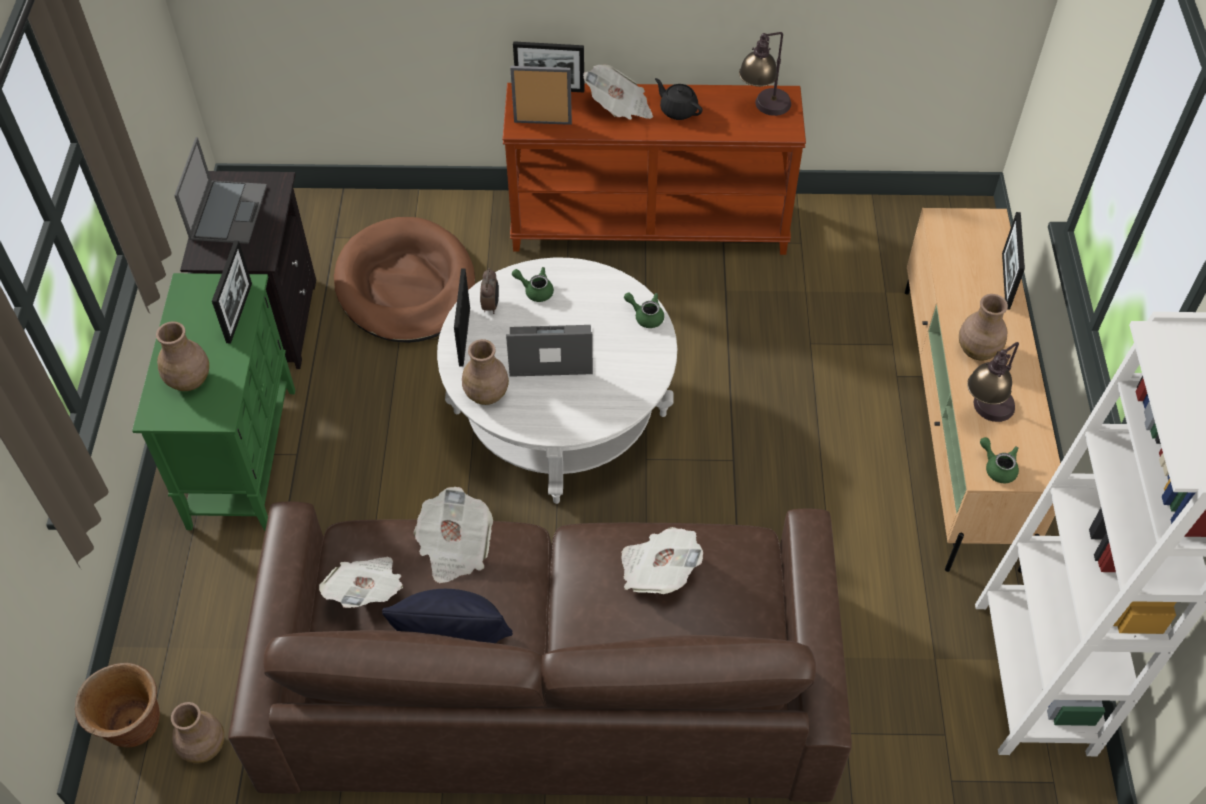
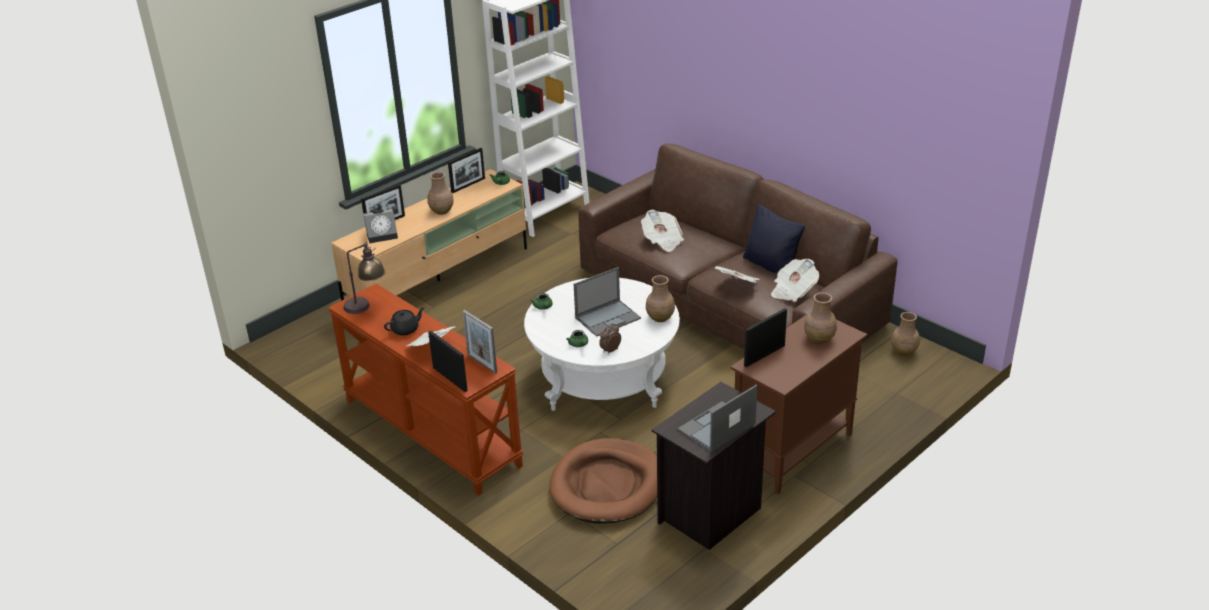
camera: 135 degrees left, 20 degrees down
(133, 725) = (934, 374): brown planter -> none
(242, 456) = (792, 451): green cabinet -> brown cabinet
(464, 336) = (641, 345): picture frame -> picture frame (468, 185)
(549, 352) = (608, 318): laptop -> laptop turned 75 degrees counterclockwise
(678, 110) = (405, 329): black teapot -> black teapot turned 120 degrees counterclockwise
(971, 259) = (383, 235): none -> alarm clock
(985, 415) = (477, 196): table lamp -> none

